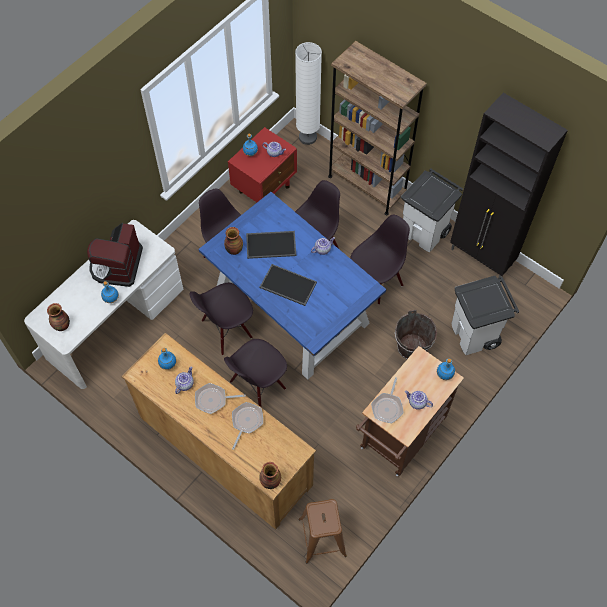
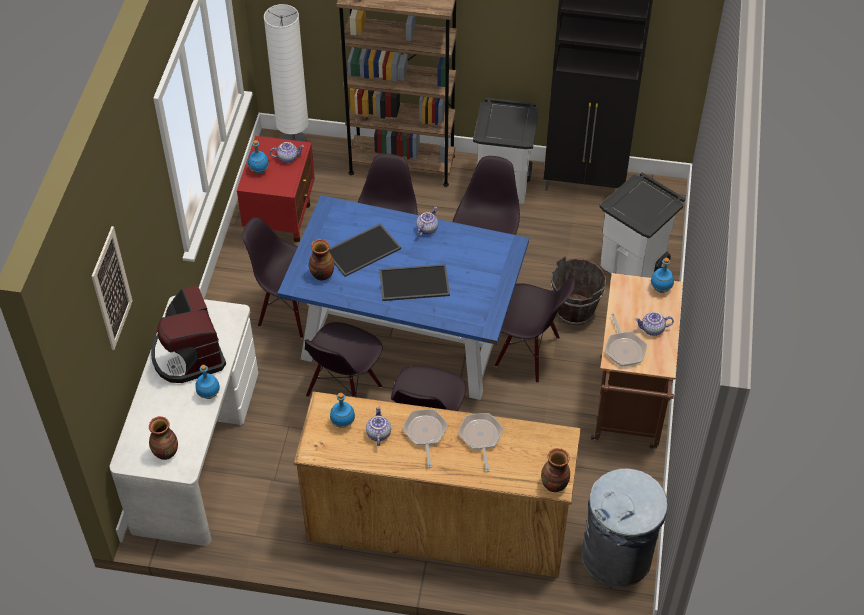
camera: 30 degrees left, 10 degrees down
(51, 210) = (111, 289): none -> picture
(213, 400) = (425, 434): frying pan -> frying pan turned 120 degrees clockwise
(322, 537) = (617, 557): brown stool -> grey trash can
(359, 362) = (527, 353): none -> black chair

